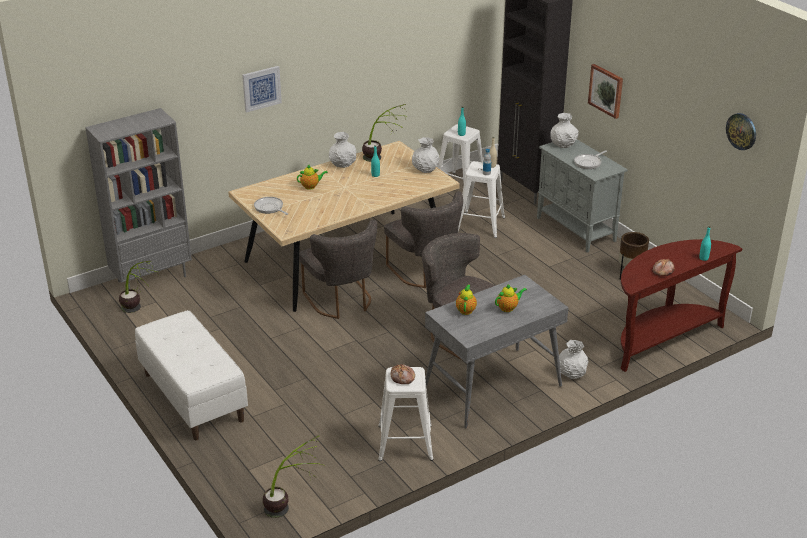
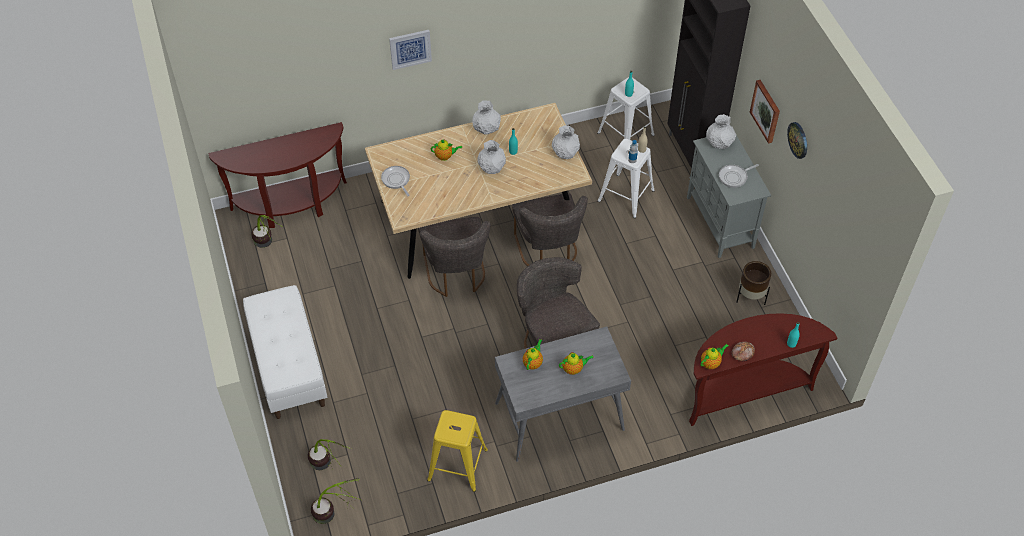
camera: 15 degrees right, 20 degrees up
(152, 278) = (291, 206): grey bookcase -> brown console table
(382, 159) = (528, 129): potted plant -> potted plant (329, 468)
(402, 378) = (452, 426): bread -> none
(404, 443) = (456, 465): white stool -> yellow stool
(571, 373) = (639, 416): white vase -> white vase (491, 167)
(638, 282) = (711, 363): none -> teapot
(741, 131) = (860, 232): wall clock -> wall clock (798, 140)

